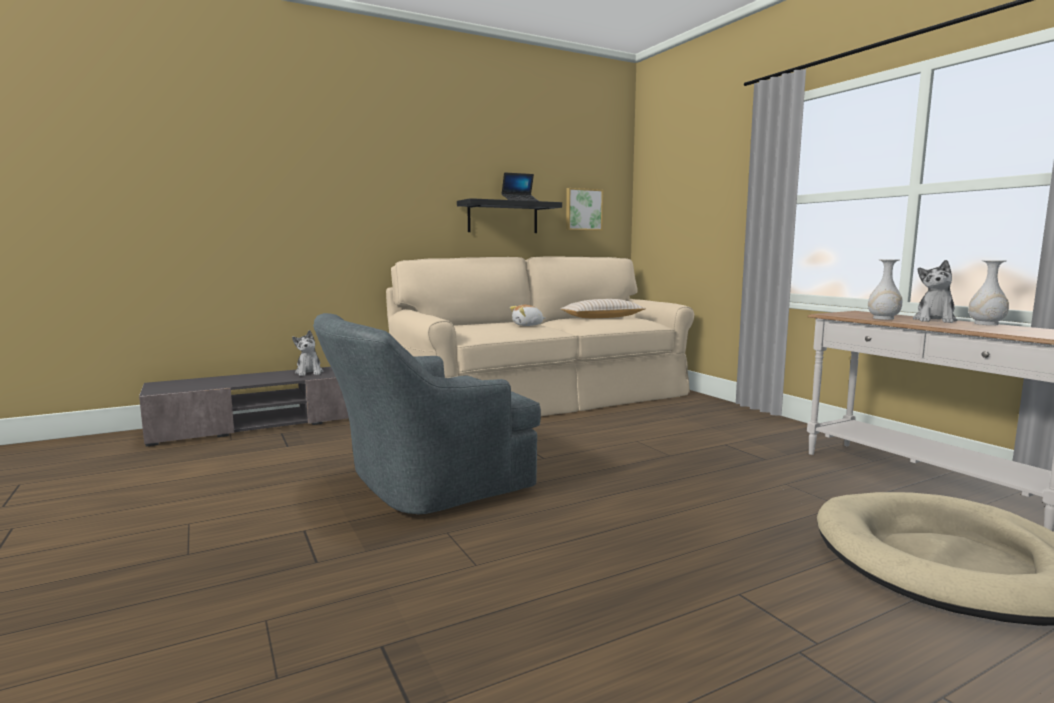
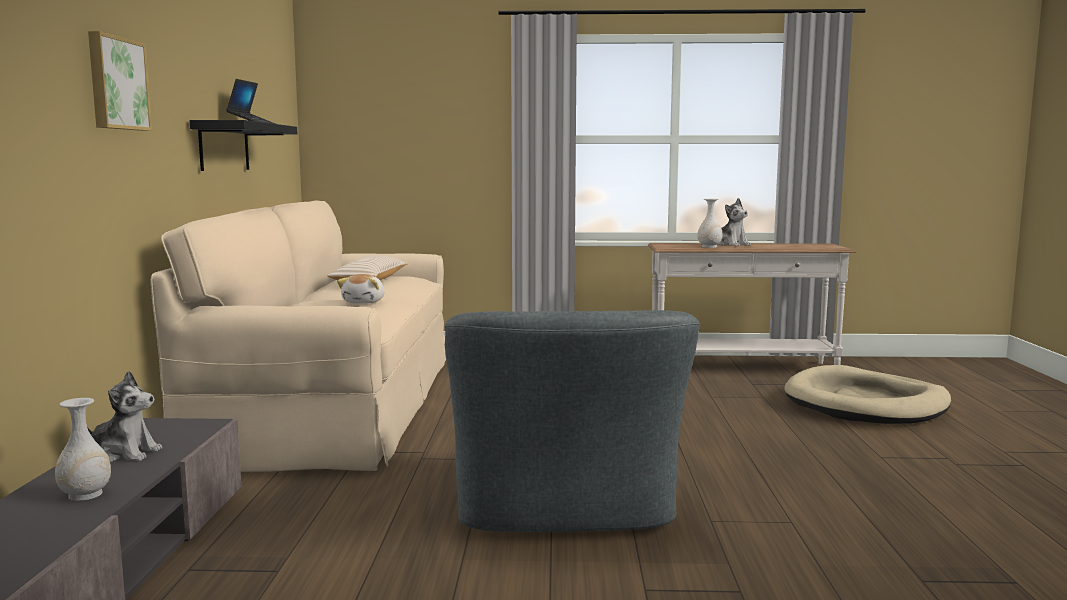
camera: 60 degrees left, 0 degrees up
(583, 209) = (274, 135): picture -> picture (116, 84)
(986, 324) = (761, 244): white vase -> white vase (86, 495)

